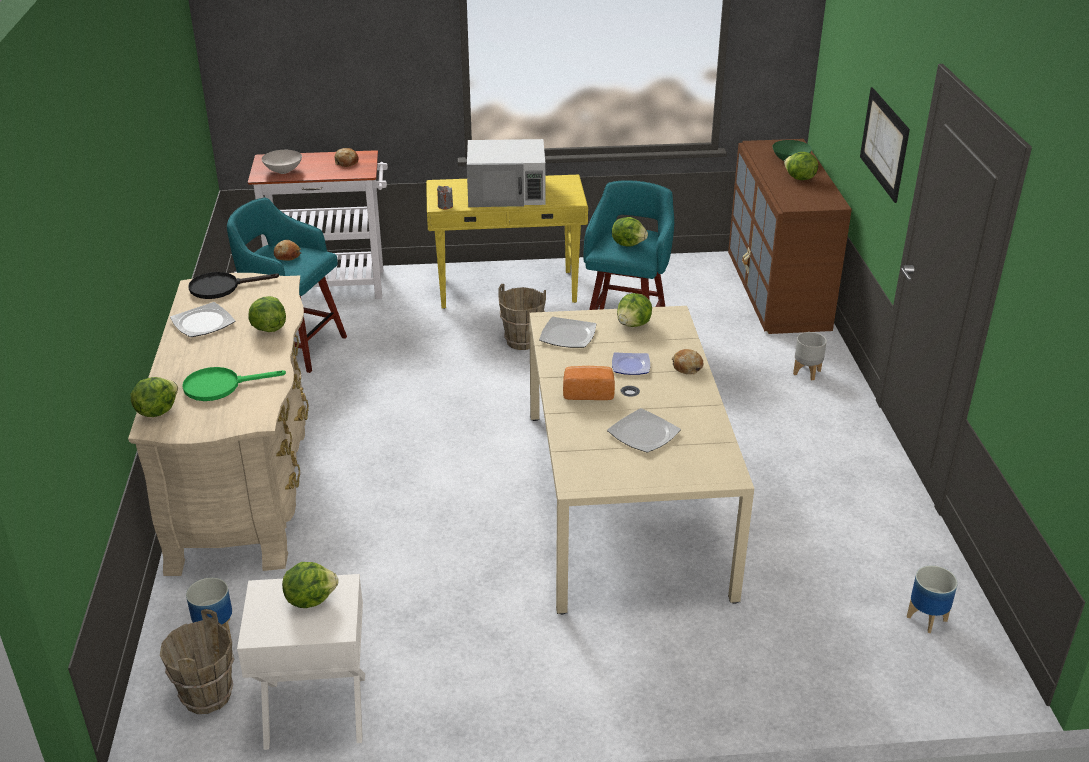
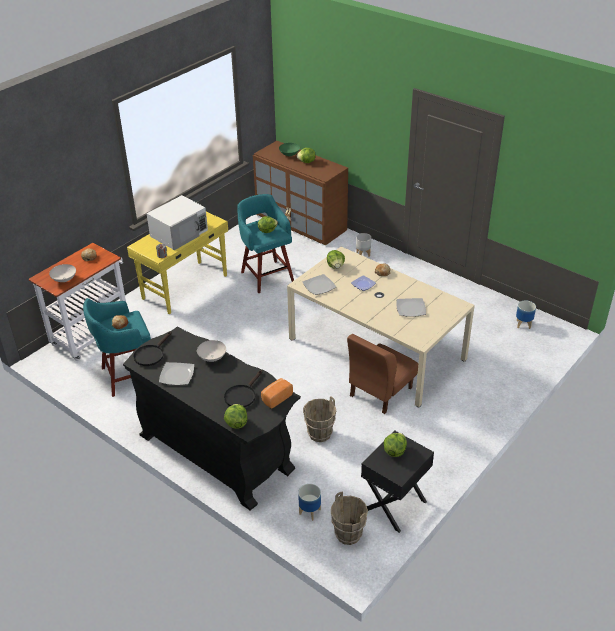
camera: 45 degrees left, 5 degrees up
(220, 386) = (242, 395): green frying pan -> black frying pan
(248, 484) = (218, 449): beige dresser -> black dresser
(268, 328) = (212, 358): lettuce -> white bowl
(315, 711) = (395, 506): white nightstand -> black nightstand
(522, 341) = (232, 308): brown bucket -> brown bucket (320, 434)
(539, 556) = (380, 392): none -> brown chair
(588, 392) = (366, 305): bread -> bread (276, 398)
(884, 143) = (369, 131): picture -> none

